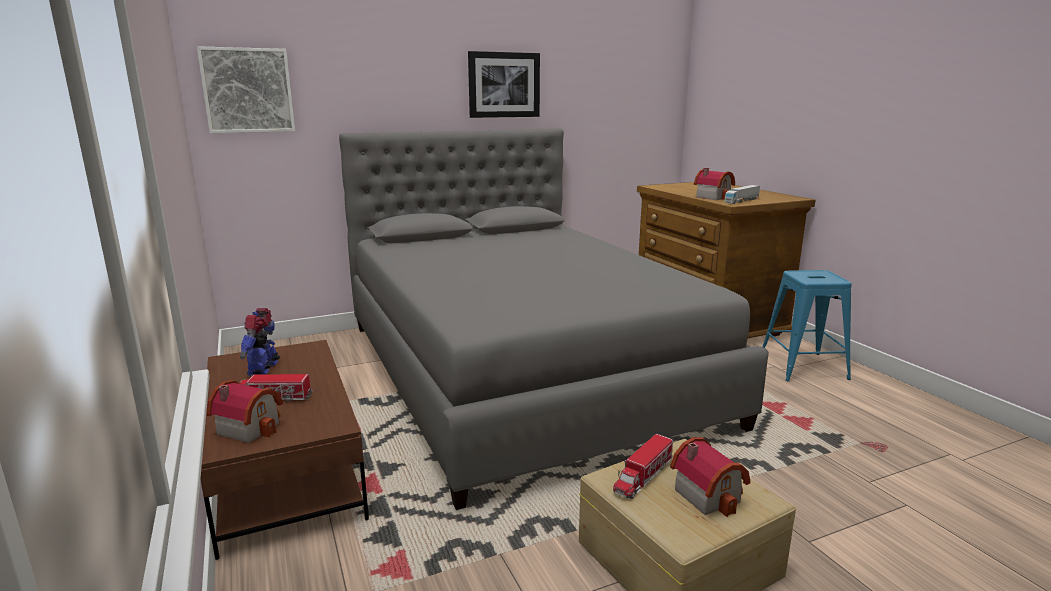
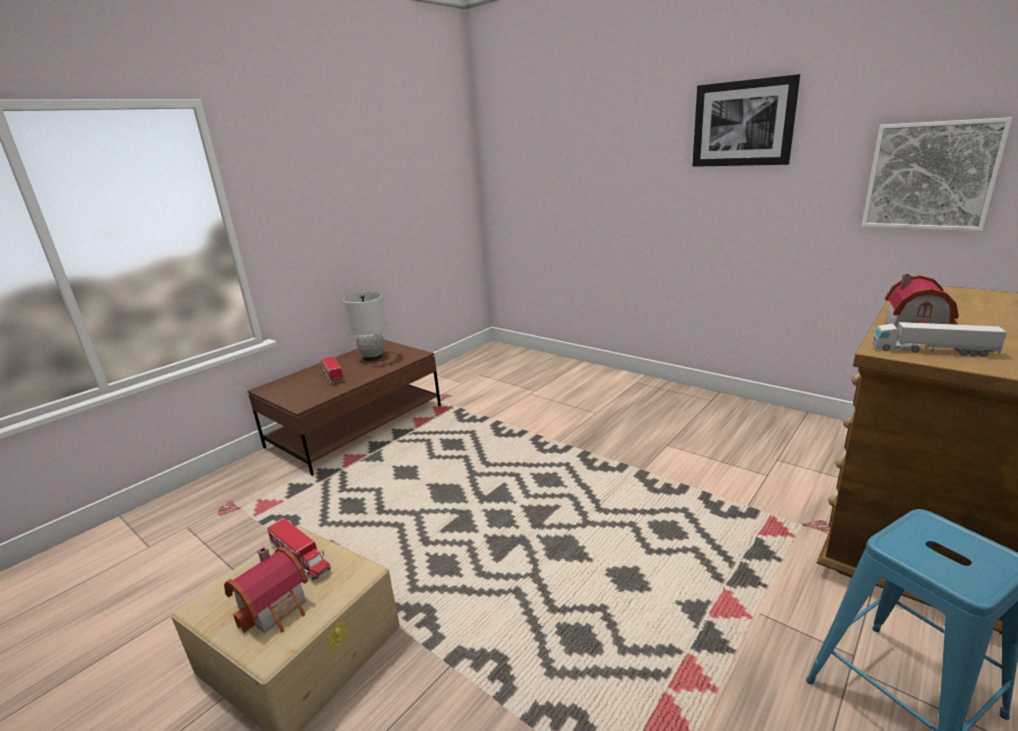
camera: 65 degrees right, 5 degrees up
(248, 90) = (511, 145): picture -> picture (930, 176)
(250, 426) = (293, 384): toy house -> none
(264, 369) = (373, 357): toy robot -> white table lamp
(521, 370) = (579, 452): grey bed -> none
(643, 476) = (300, 558): toy truck -> toy truck turned 150 degrees counterclockwise

